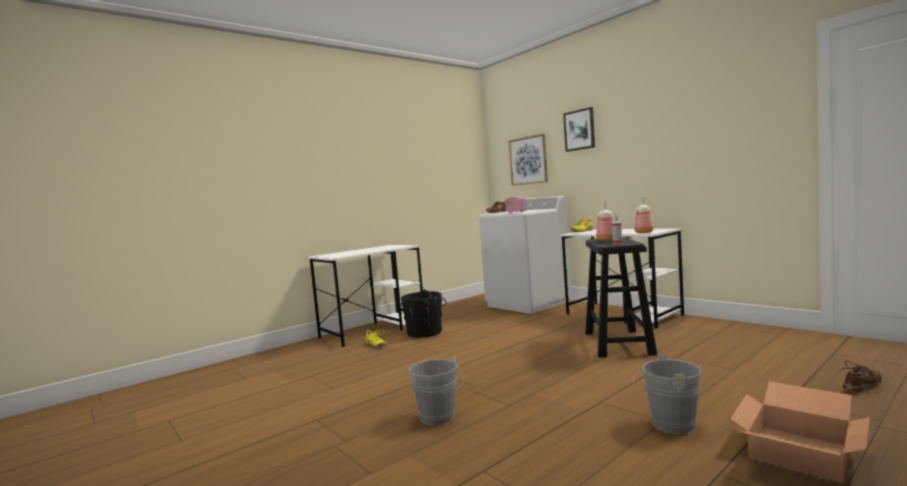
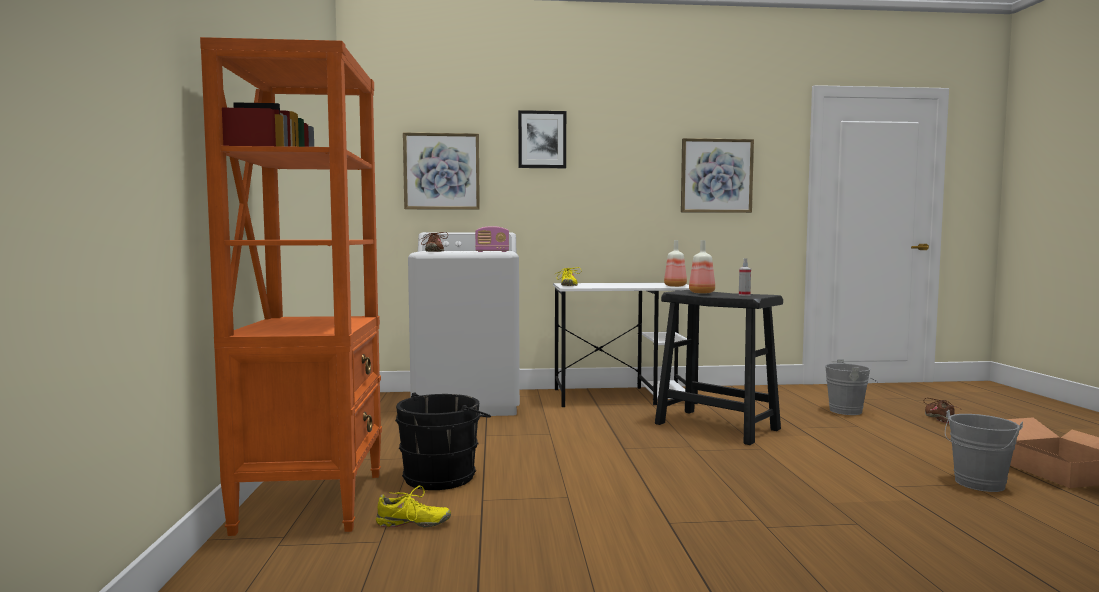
camera: 55 degrees left, 0 degrees up
(374, 330) = (313, 501): white desk -> orange bookcase
(439, 418) = (867, 574): grey bucket -> grey bucket (849, 411)
(712, 134) = (716, 176): none -> picture

